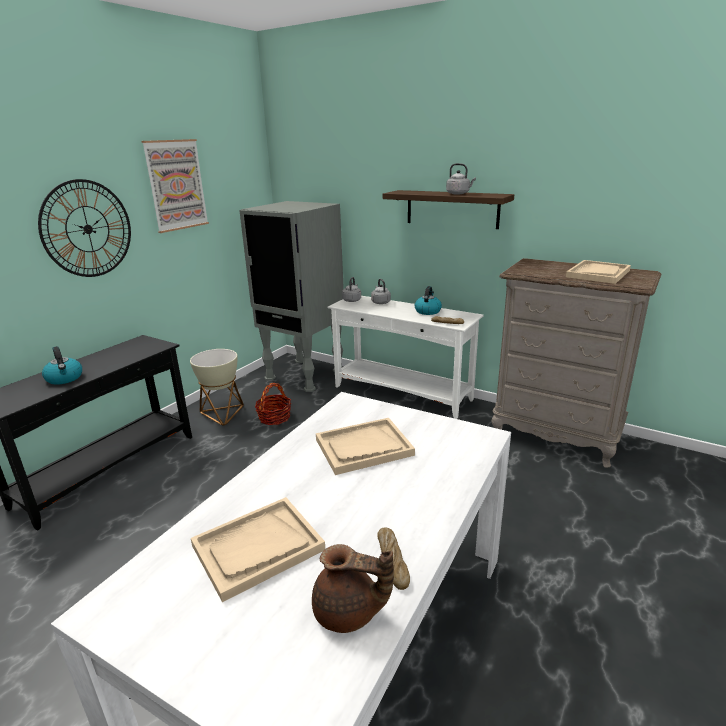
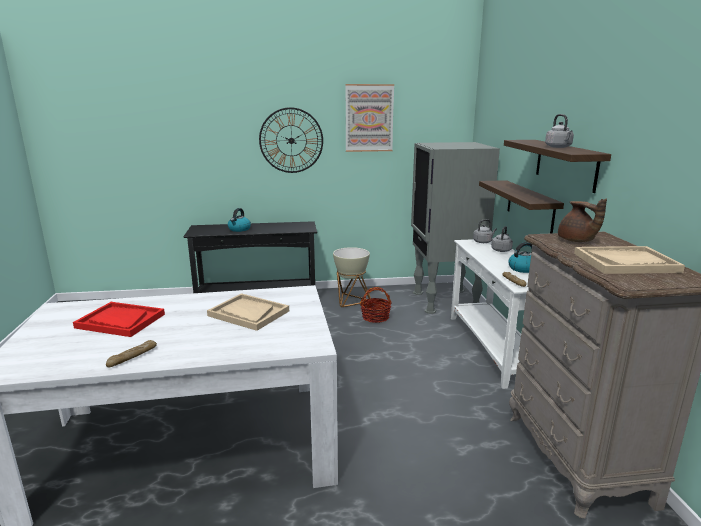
camera: 50 degrees right, 5 degrees down
(258, 548) = (120, 321): beige tray -> red tray
(349, 613) = (81, 359): brown teapot -> brown teapot (576, 241)
(403, 254) = (530, 206): none -> shelf

